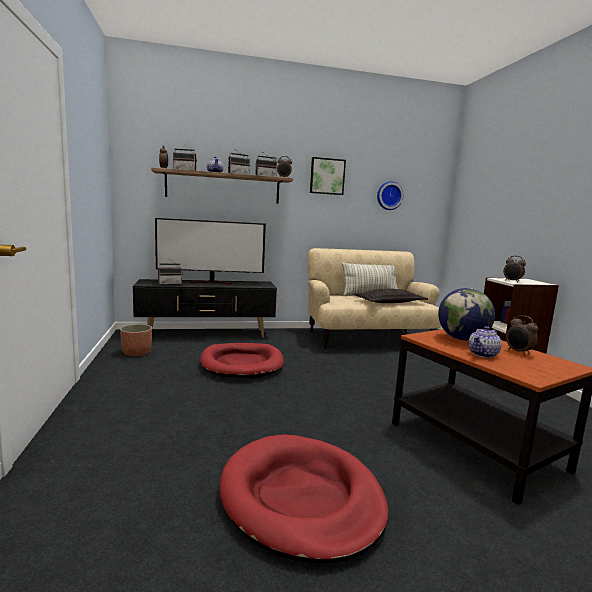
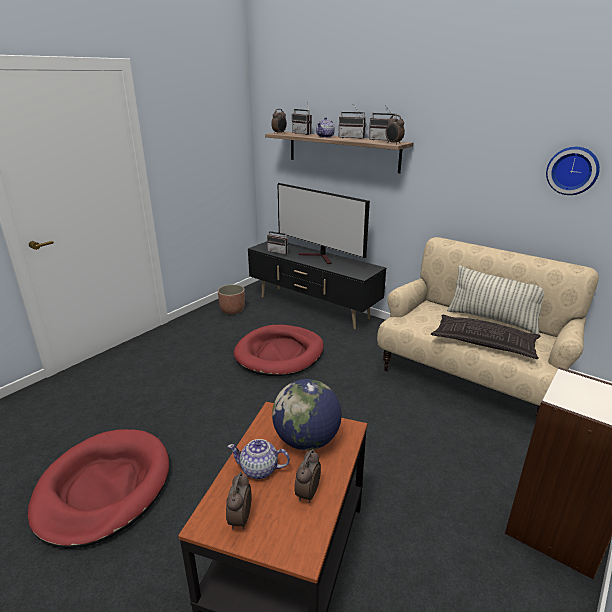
camera: 50 degrees right, 15 degrees up
(327, 176) = (467, 137): picture -> none
(512, 281) = (573, 393): alarm clock -> alarm clock (239, 519)

